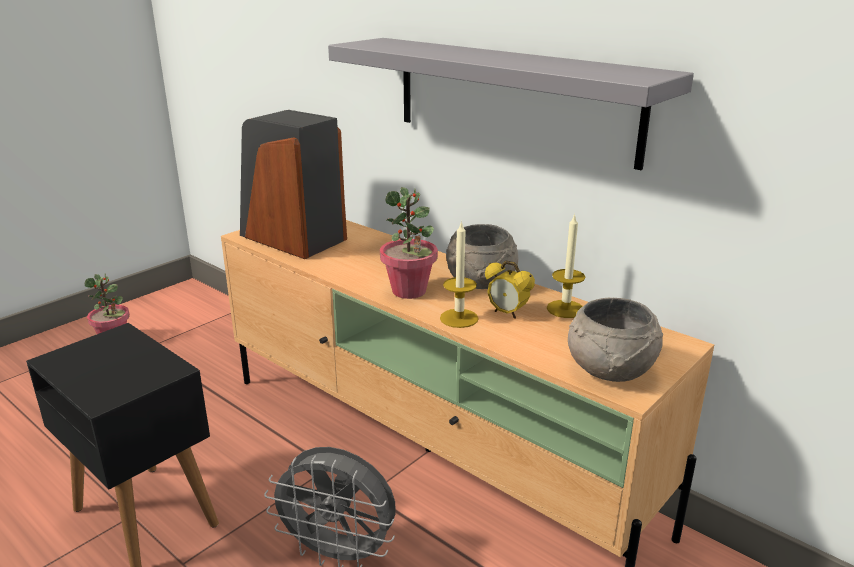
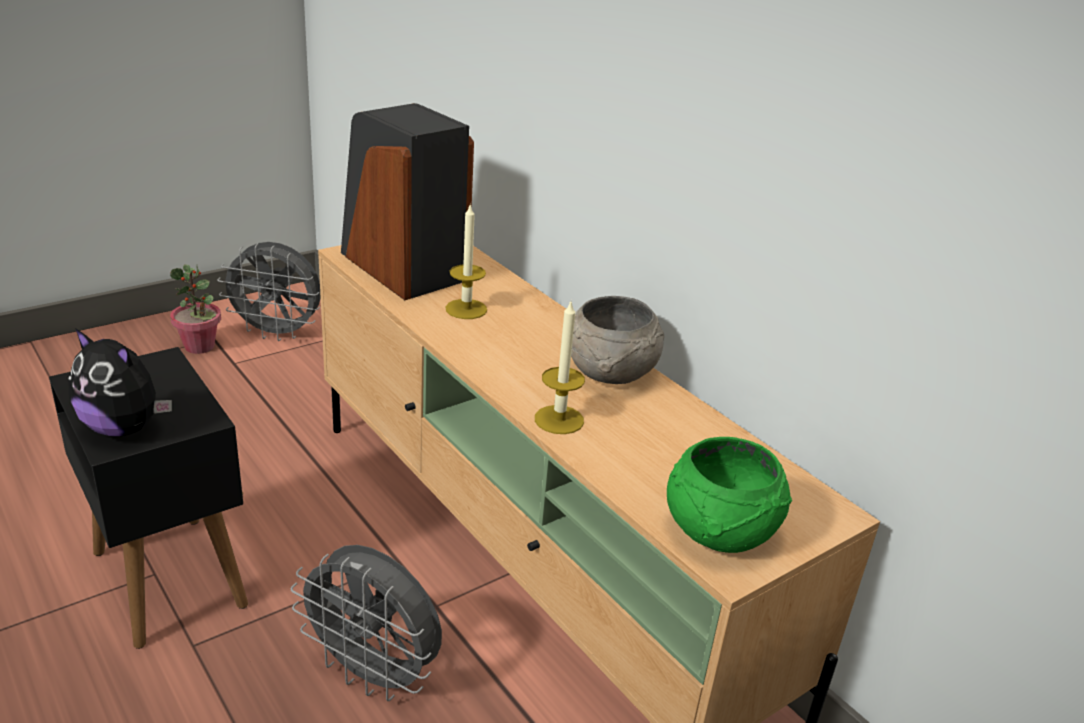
camera: 10 degrees right, 5 degrees up
(107, 386) = (124, 428): none -> plush toy
(175, 321) = (277, 333): none -> grey fan
(409, 291) = (514, 369): potted plant -> none
(507, 313) = (624, 424): alarm clock -> none
(512, 98) = (684, 139): grey shelf -> none
(565, 309) = (703, 431): candle -> candle (466, 309)
(610, 371) = (719, 532): grey bowl -> green bowl

